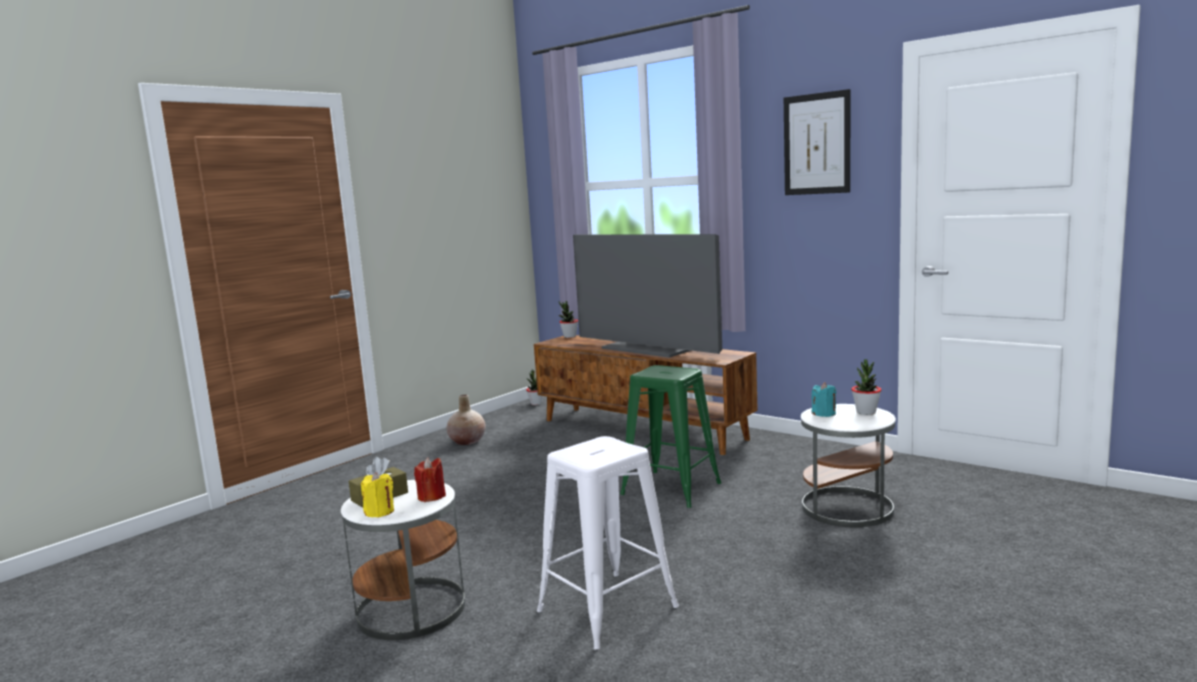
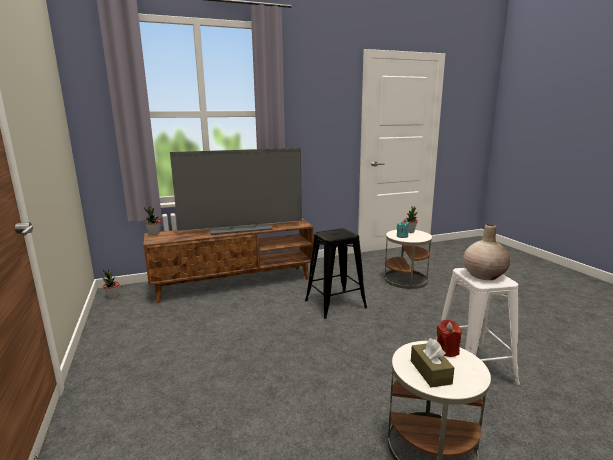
camera: 60 degrees left, 5 degrees up
(379, 512) = (467, 378): yellow candle -> none
(467, 441) = (134, 341): beige vase -> beige vase (484, 275)
(671, 489) = (335, 304): green stool -> black stool
(816, 144) = (321, 97): picture -> none

